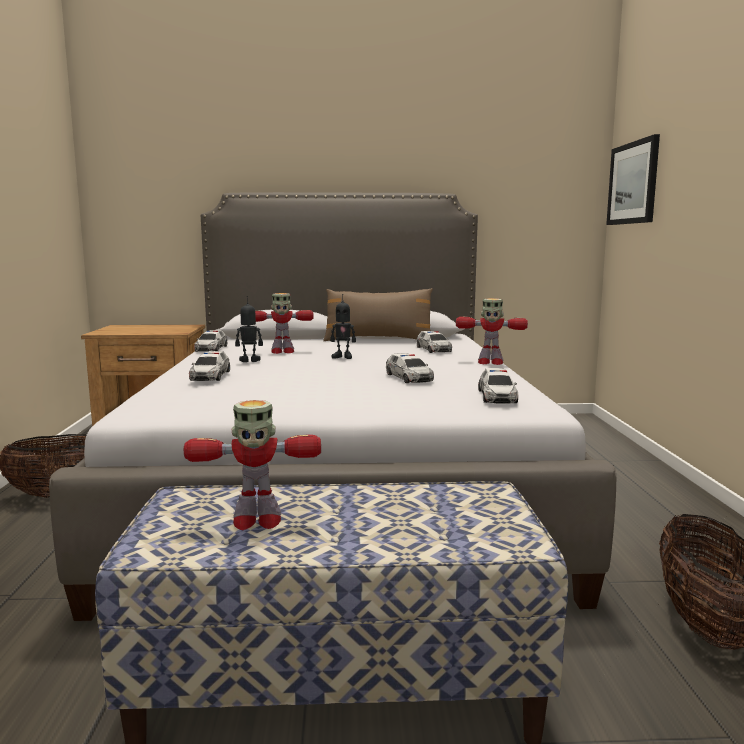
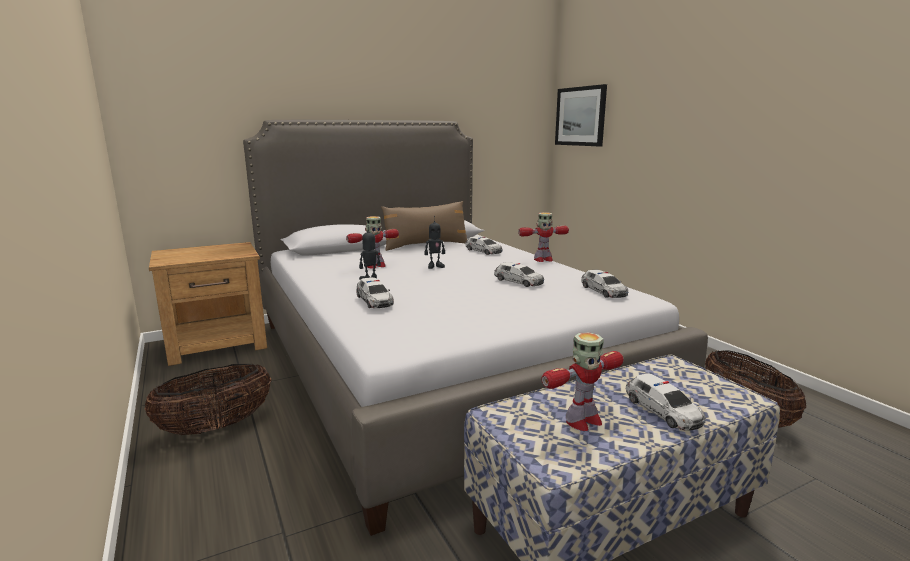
camera: 25 degrees left, 5 degrees up
(211, 349) = (307, 269): toy car -> toy car (663, 411)

